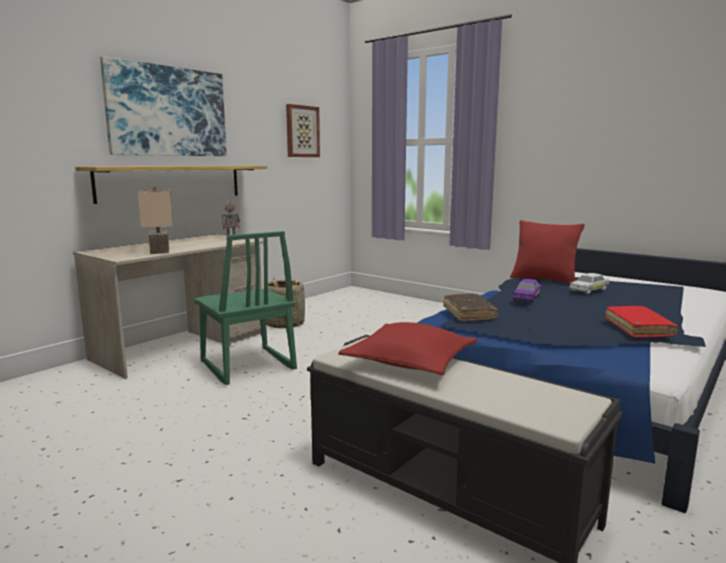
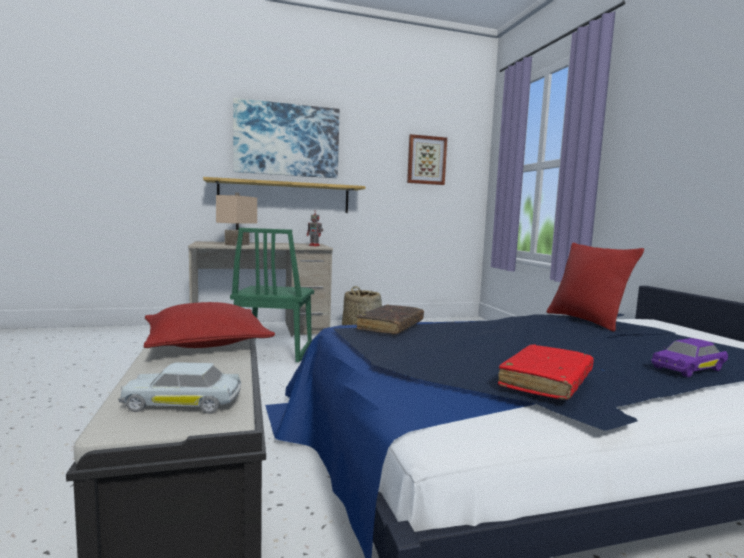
camera: 35 degrees right, 5 degrees down
(526, 298) = (494, 327): purple toy car -> purple toy car (688, 369)
(588, 290) = (614, 337): white toy car -> white toy car (183, 403)

